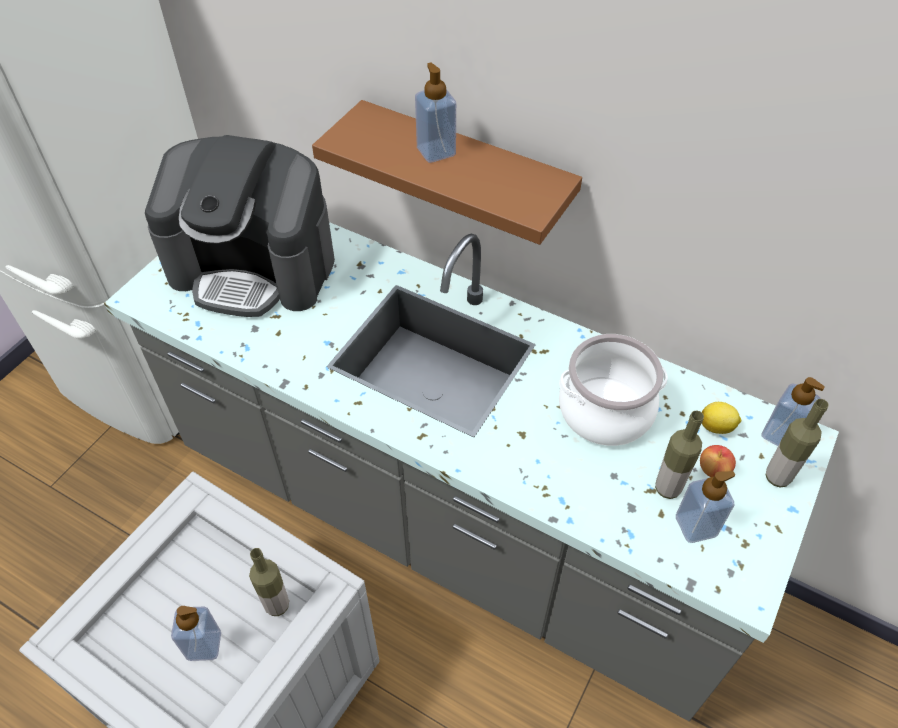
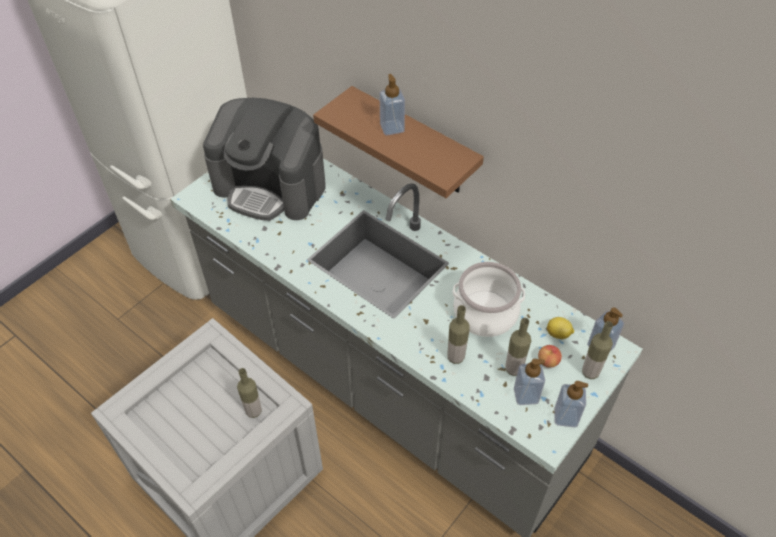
camera: 10 degrees right, 0 degrees up
(204, 645) = (204, 428): soap dispenser -> soap dispenser (566, 416)
(579, 483) = (455, 357): none -> bottle

